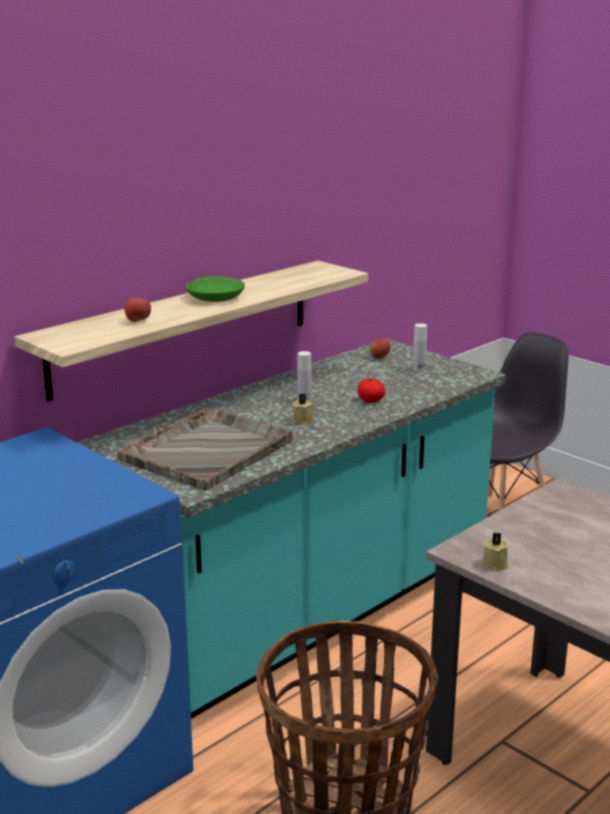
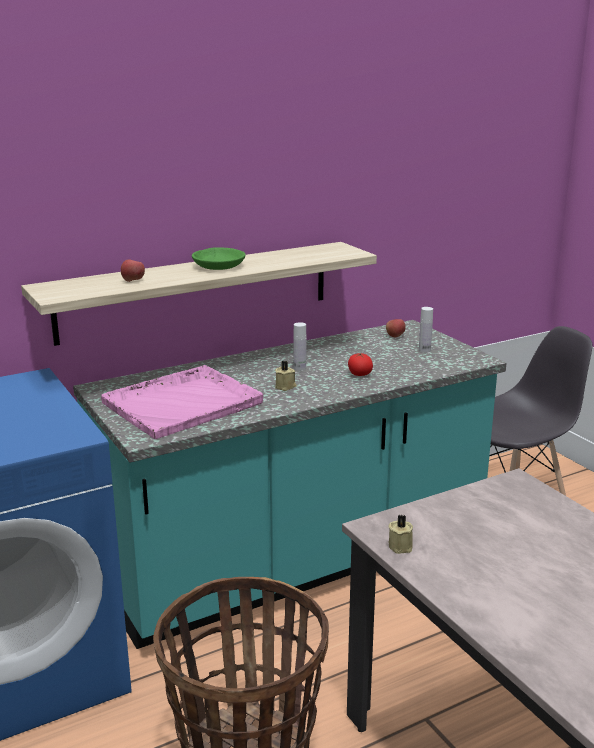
camera: 15 degrees right, 0 degrees up
(208, 450) = (184, 403): grey tray -> pink tray

